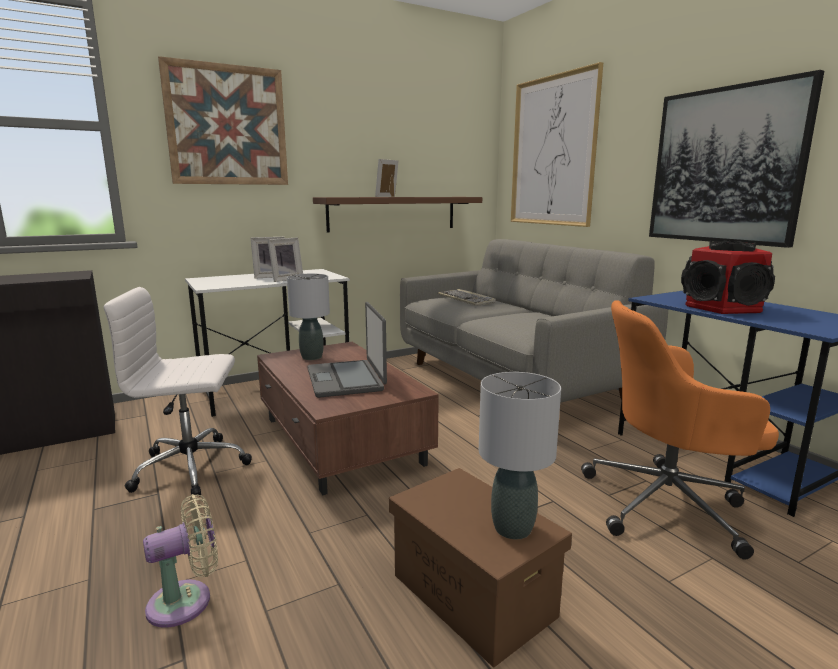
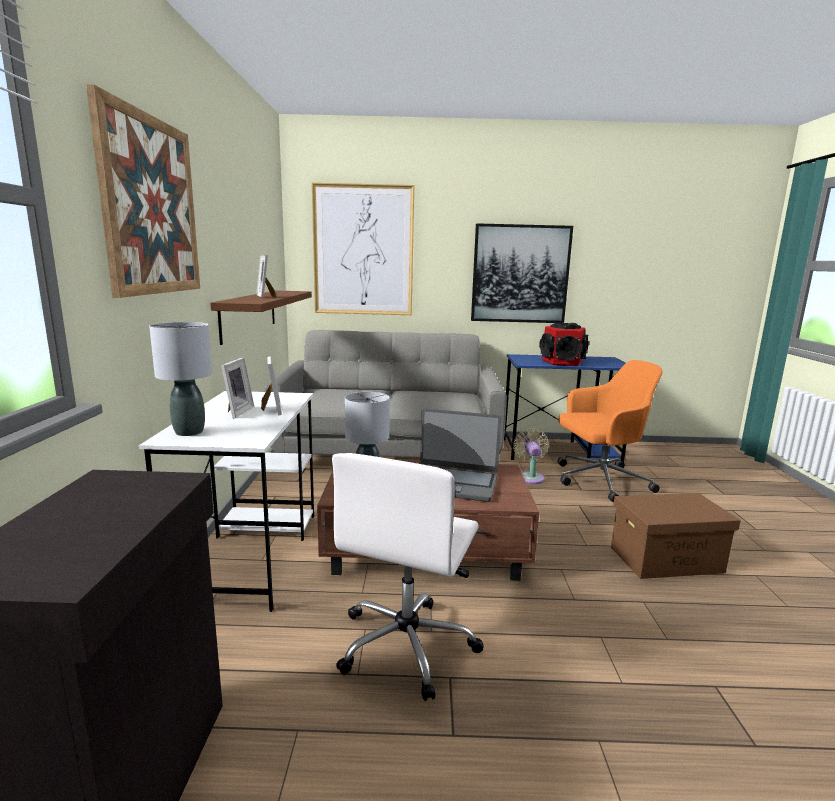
camera: 60 degrees left, 0 degrees up
(186, 601) = (648, 677): beige fan -> beige fan (530, 477)
(466, 300) = (337, 393): keyboard -> none
(512, 529) = (693, 503): grey table lamp -> grey table lamp (189, 432)
(668, 504) = (599, 481): orange office chair -> orange office chair turned 135 degrees counterclockwise

